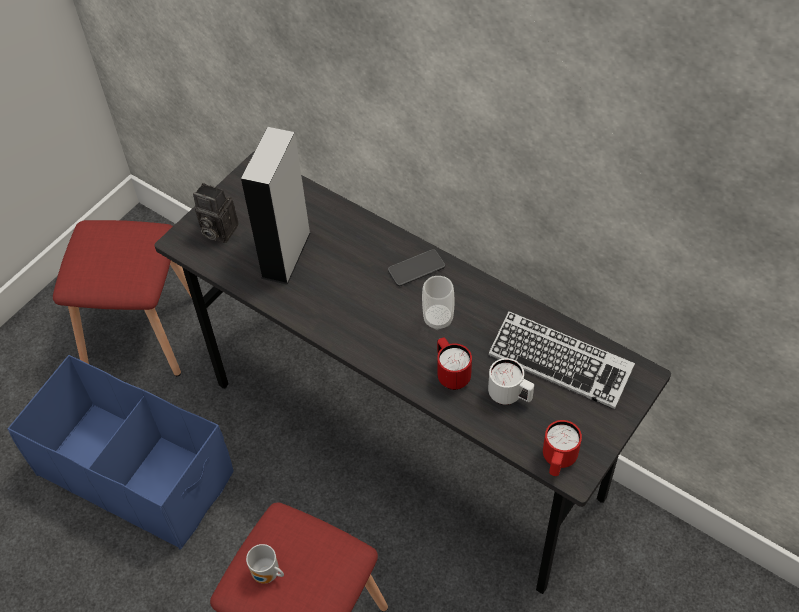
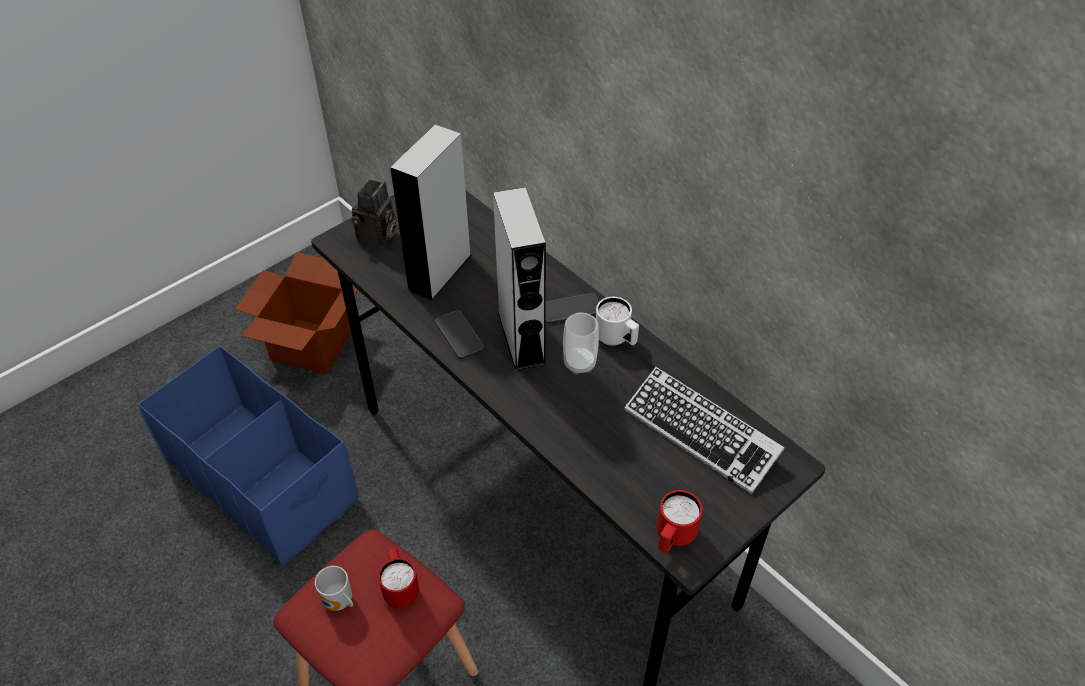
camera: 10 degrees right, 5 degrees down
(144, 331) = (312, 346): red stool -> cardboard box
(217, 231) = (377, 238): camera -> camera turned 105 degrees counterclockwise
(322, 313) = (459, 335): none -> phone
(379, 305) = (521, 338): none -> grey speaker
(451, 374) = (578, 422): red mug -> red mug (400, 589)
(510, 396) = (636, 457): white mug -> white mug (616, 339)

